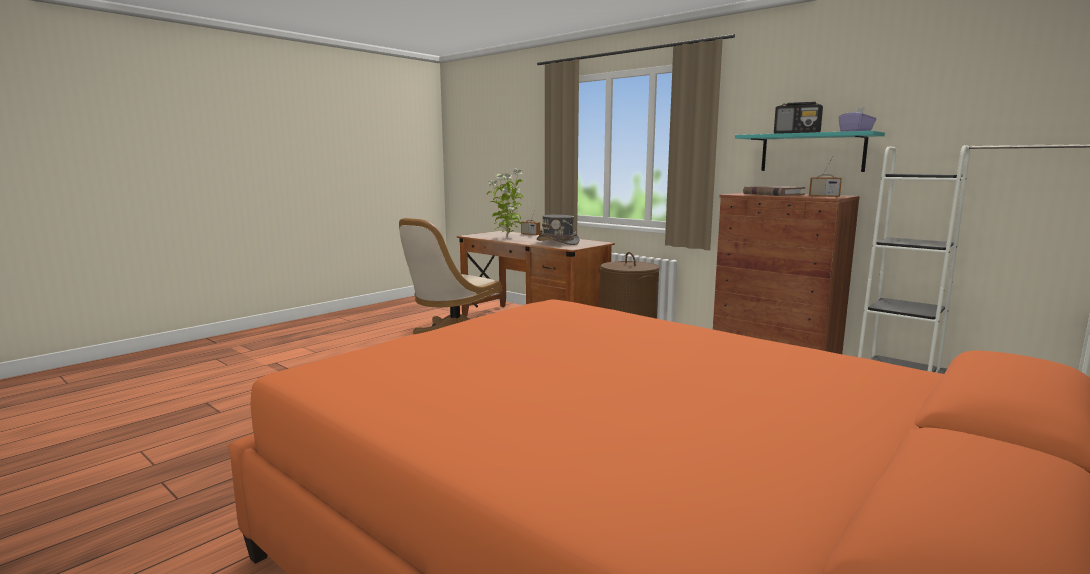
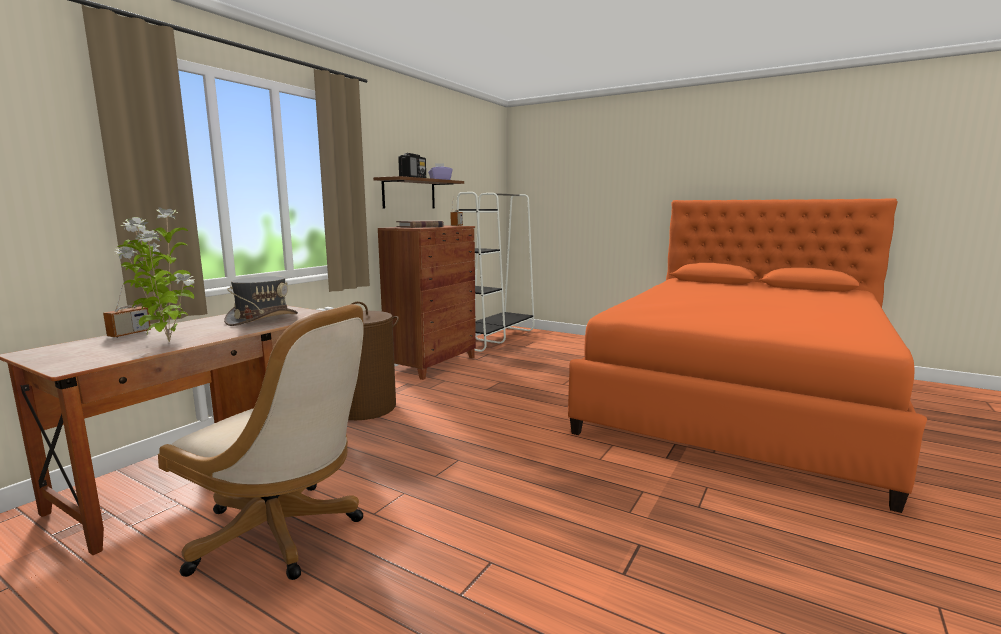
camera: 100 degrees left, 0 degrees up
(812, 152) = (409, 194): turquoise shelf -> brown shelf

